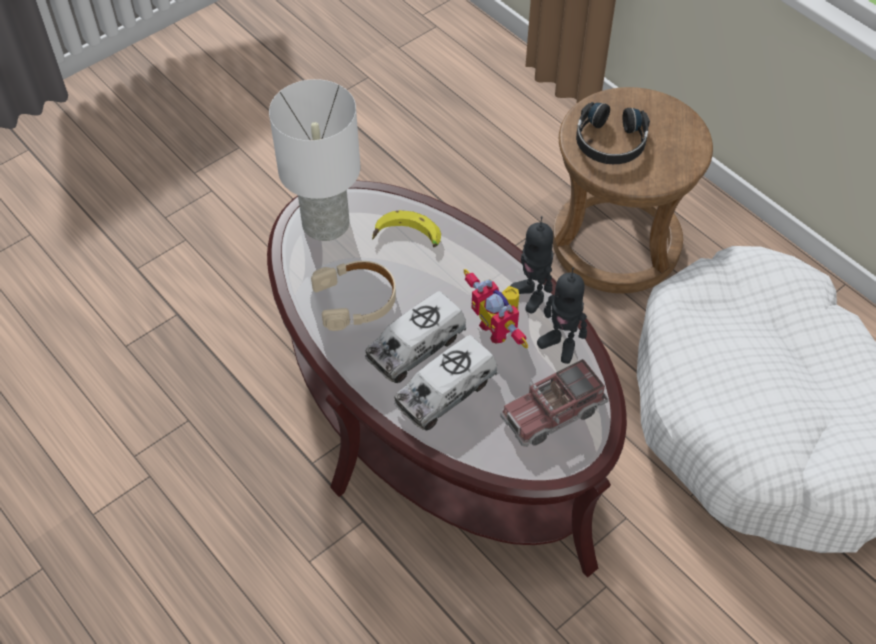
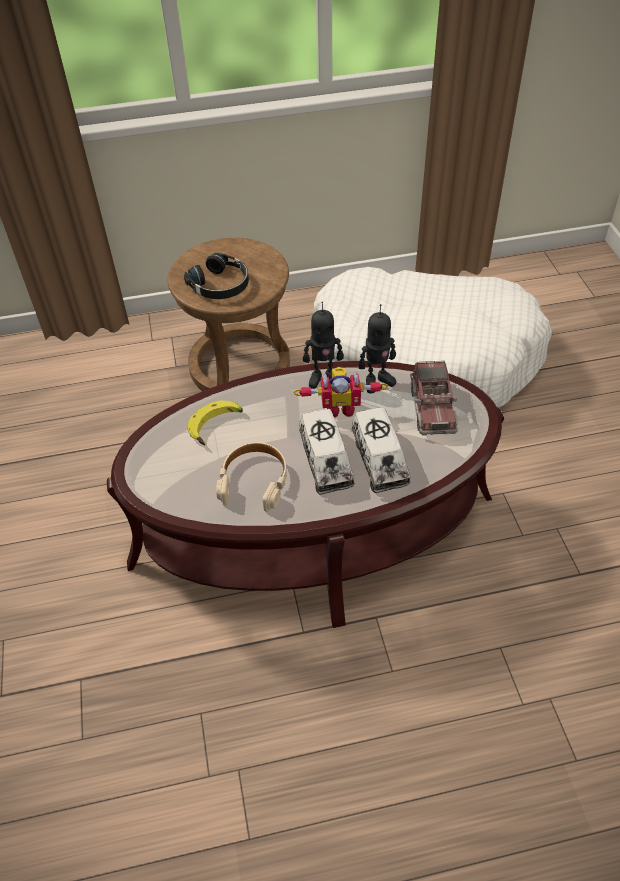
camera: 60 degrees left, 5 degrees down
(325, 222) = (159, 471): white table lamp -> none

